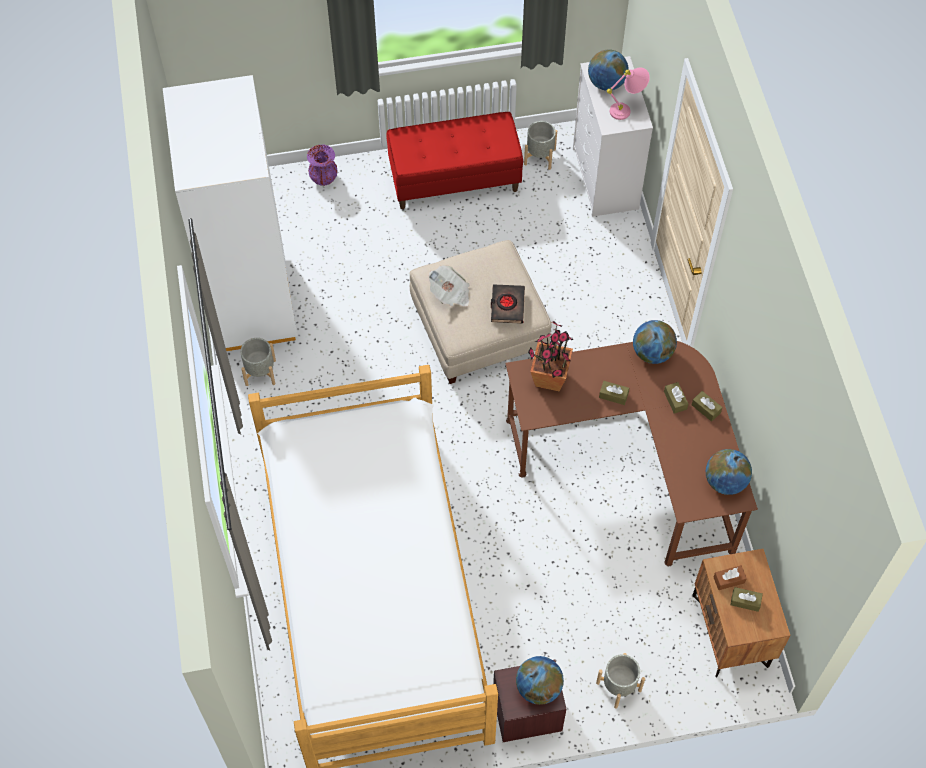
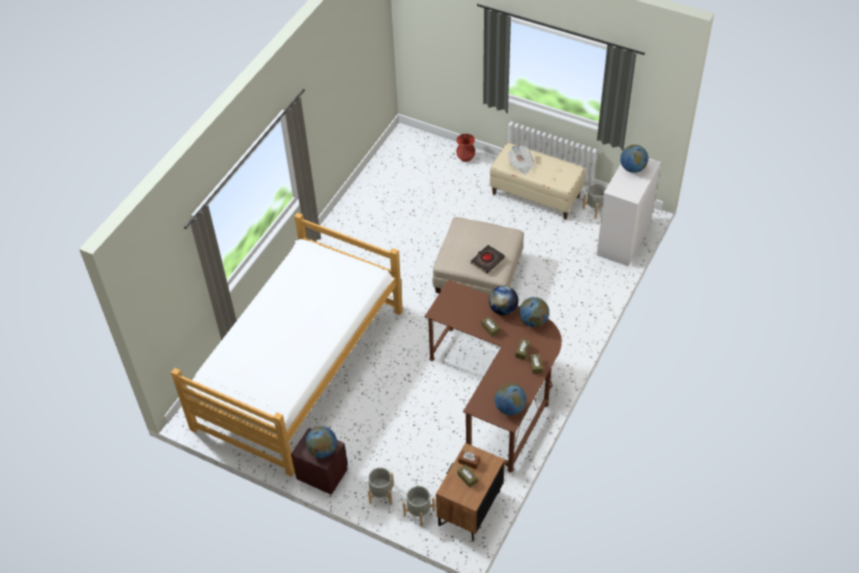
camera: 40 degrees right, 10 degrees down
(252, 301) = (373, 195): white wardrobe -> none
(260, 372) = (345, 231): grey planter -> grey planter (419, 512)
(324, 178) = (465, 157): purple vase -> red vase
(450, 294) = (462, 238): newspaper -> newspaper (521, 165)
(454, 179) = (536, 195): red bench -> beige bench
(549, 378) = (464, 300): potted plant -> none
(605, 360) = (503, 309): none -> globe
(627, 110) = (631, 187): pink table lamp -> none

